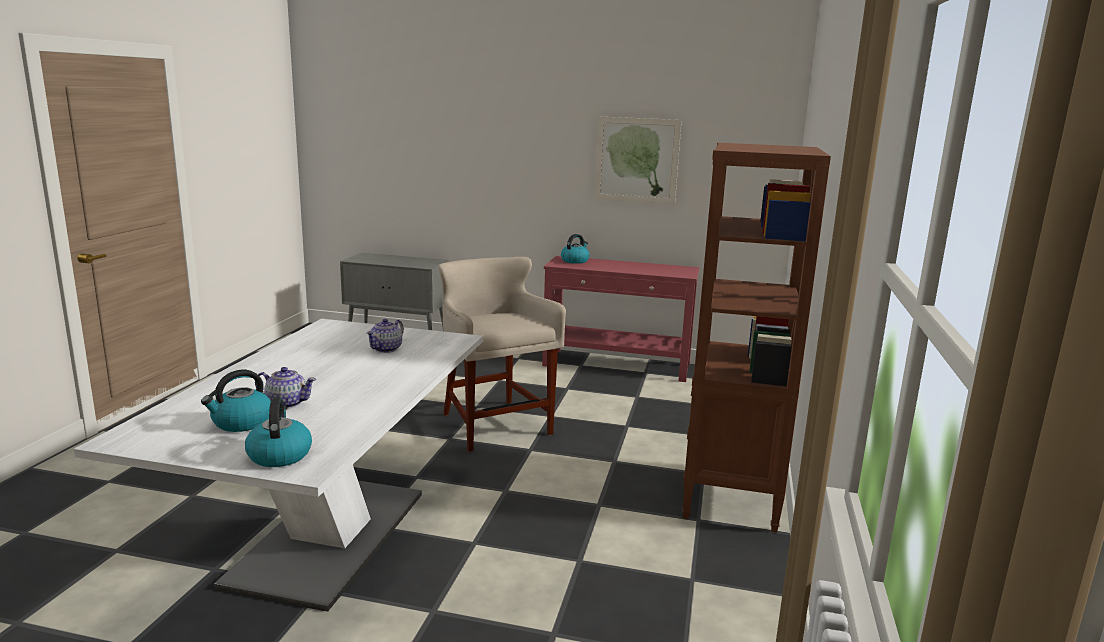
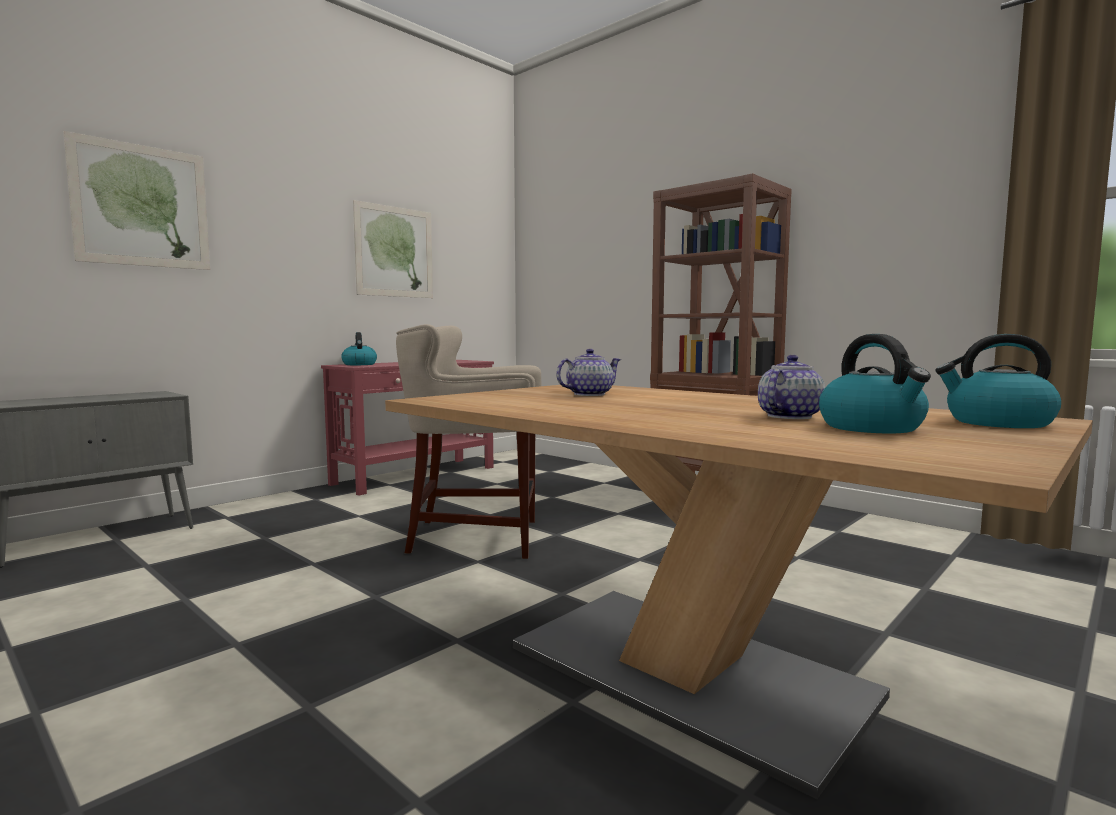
camera: 60 degrees left, 10 degrees down
(329, 537) = (687, 671): white dining table -> brown dining table
(386, 349) = (588, 394): teapot -> teapot turned 90 degrees counterclockwise
(446, 137) = (142, 206): none -> picture

